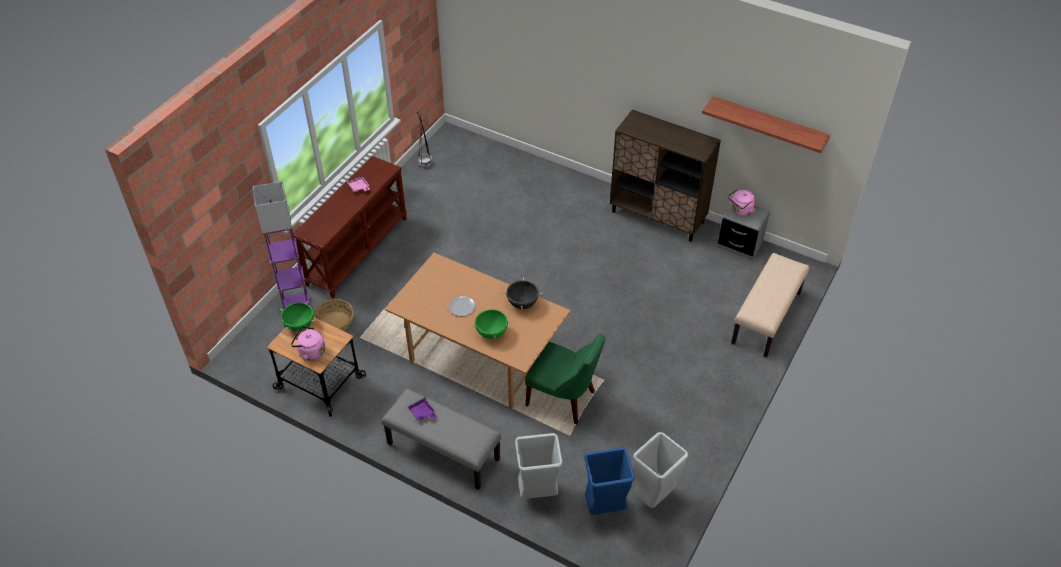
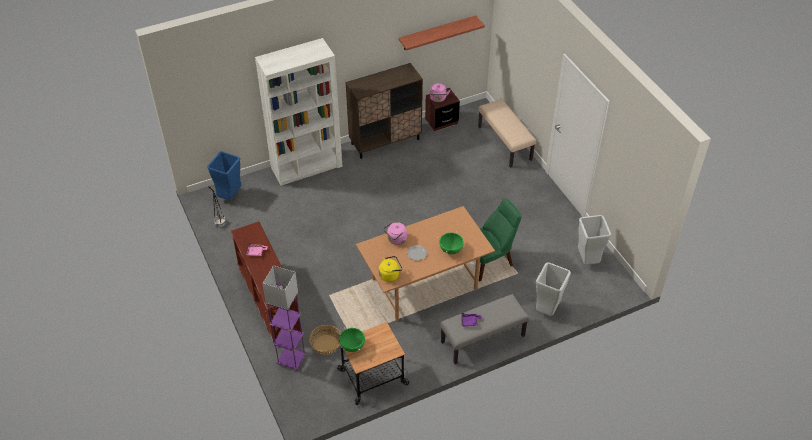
camera: 55 degrees left, 0 degrees up
(310, 352) = (381, 351): pink kettle -> pink kettle (396, 240)
(412, 301) = (390, 275): none -> yellow kettle
(522, 303) = (439, 224): black cooking pot -> none
(558, 179) = (307, 167): none -> white bookcase
(605, 507) = (579, 284): blue trash can -> blue trash can (230, 196)
(740, 245) = (441, 121): grey nightstand -> brown nightstand

